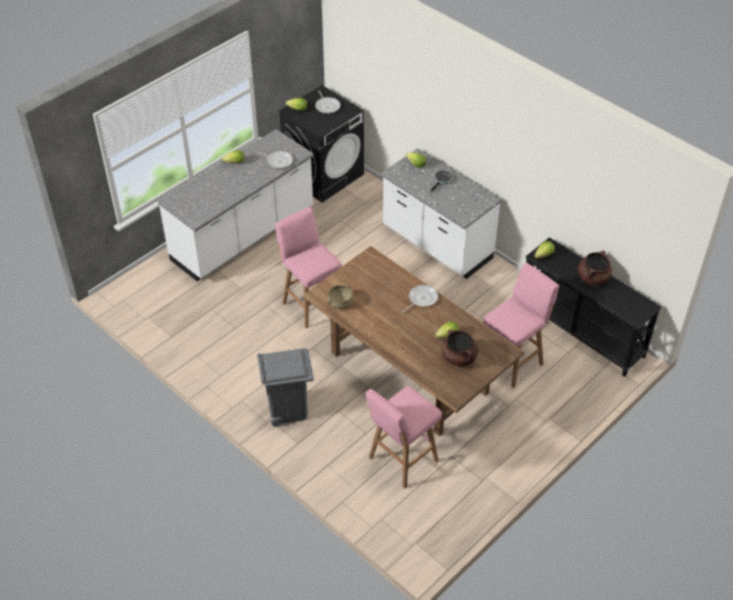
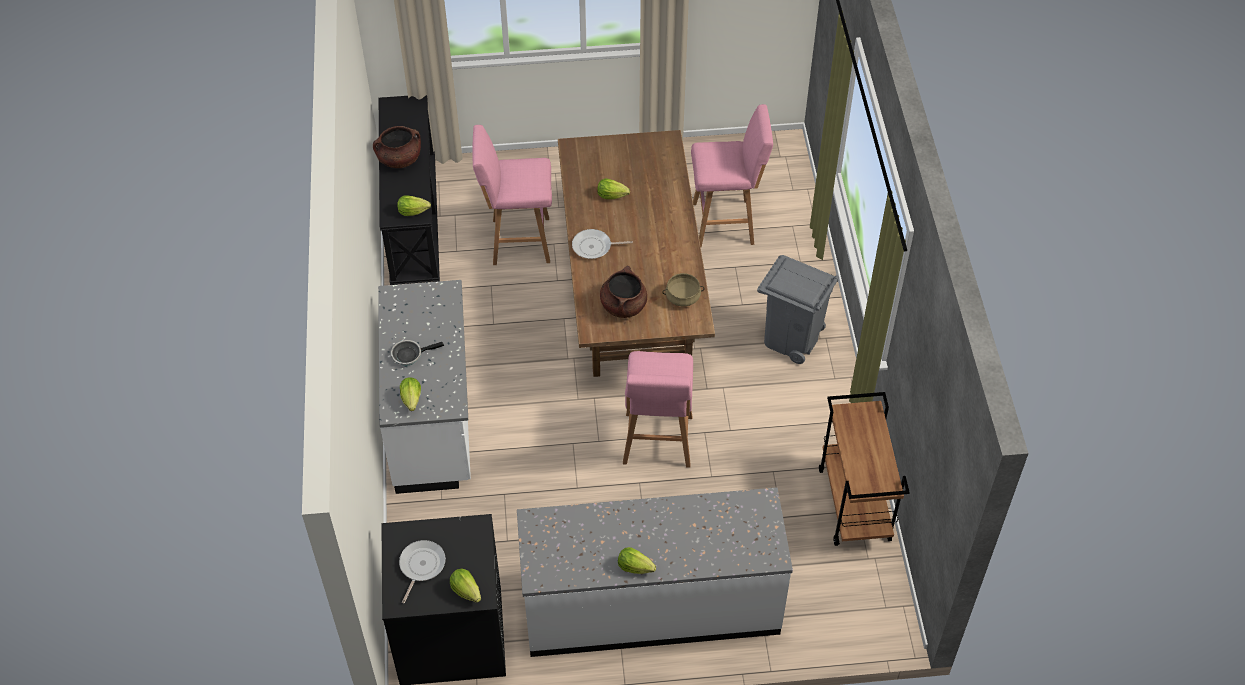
camera: 140 degrees left, 5 degrees up
(175, 338) = (855, 505): none -> brown cart
(278, 161) = (575, 527): frying pan -> none
(459, 357) = (625, 169): brown cooking pot -> brown cooking pot (623, 305)

